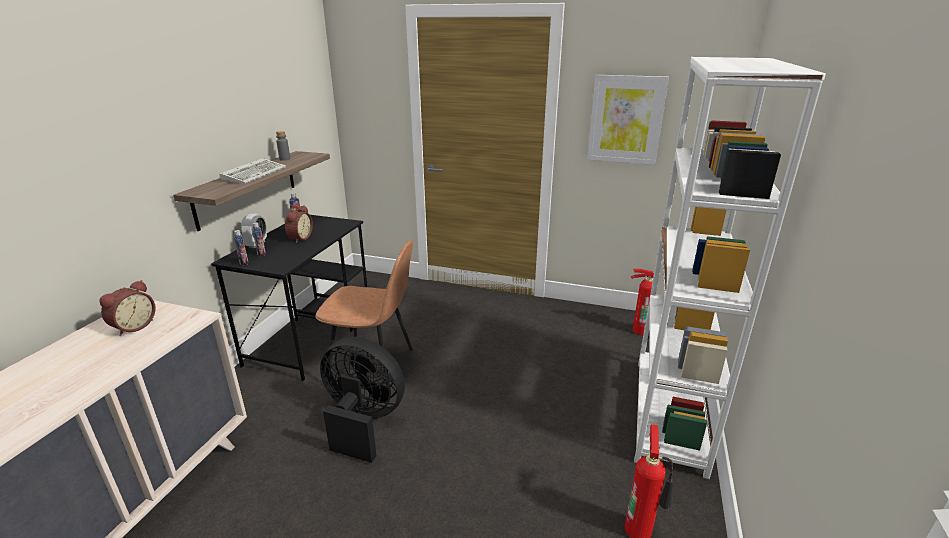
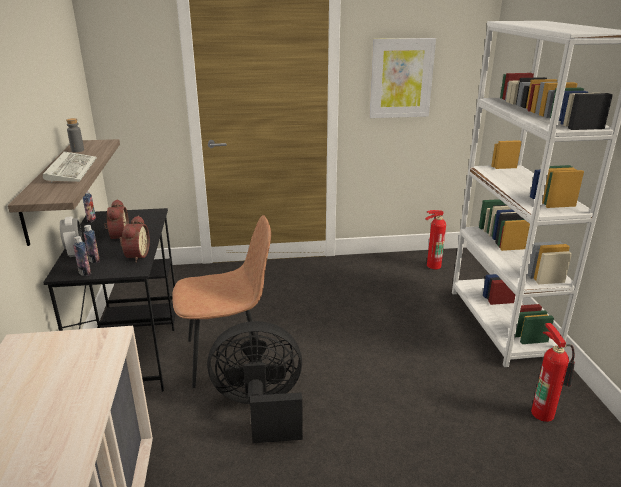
camera: 25 degrees left, 0 degrees up
(133, 326) = (45, 363): alarm clock -> alarm clock (136, 256)

